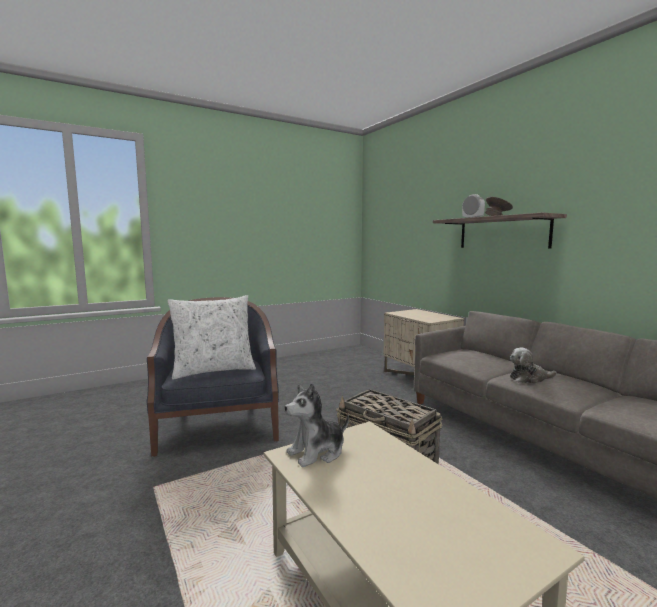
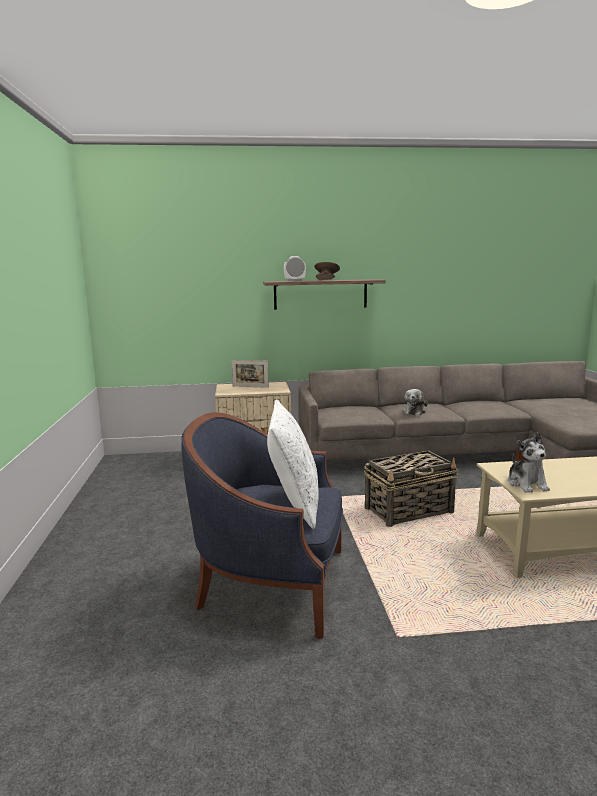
camera: 65 degrees left, 5 degrees up
(425, 314) = (250, 386): none -> picture frame

